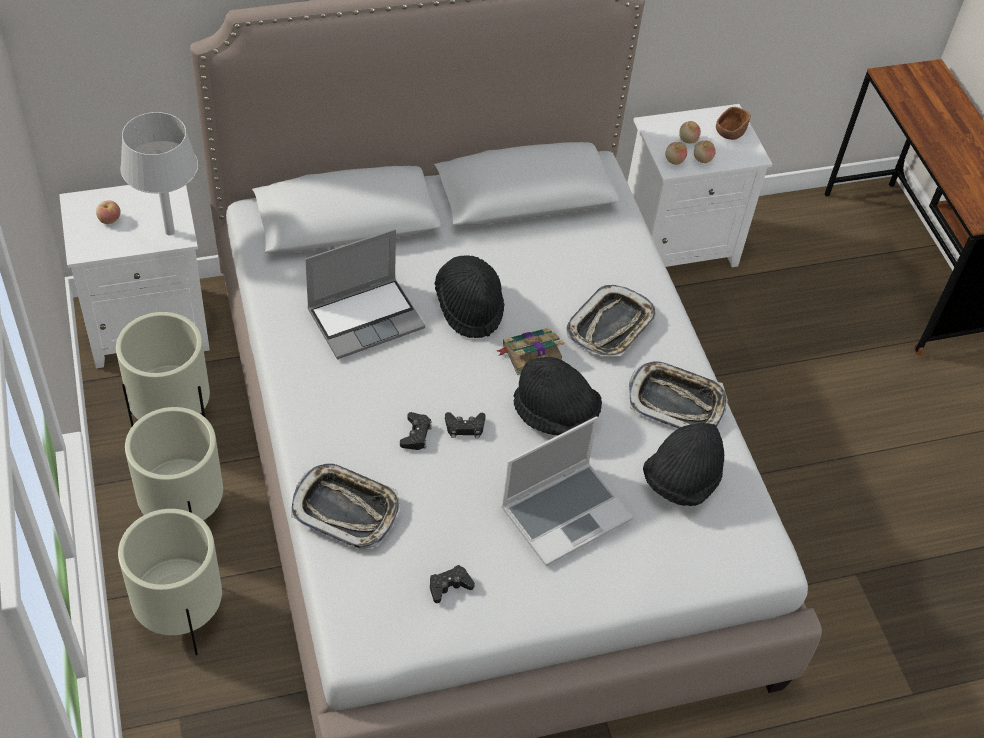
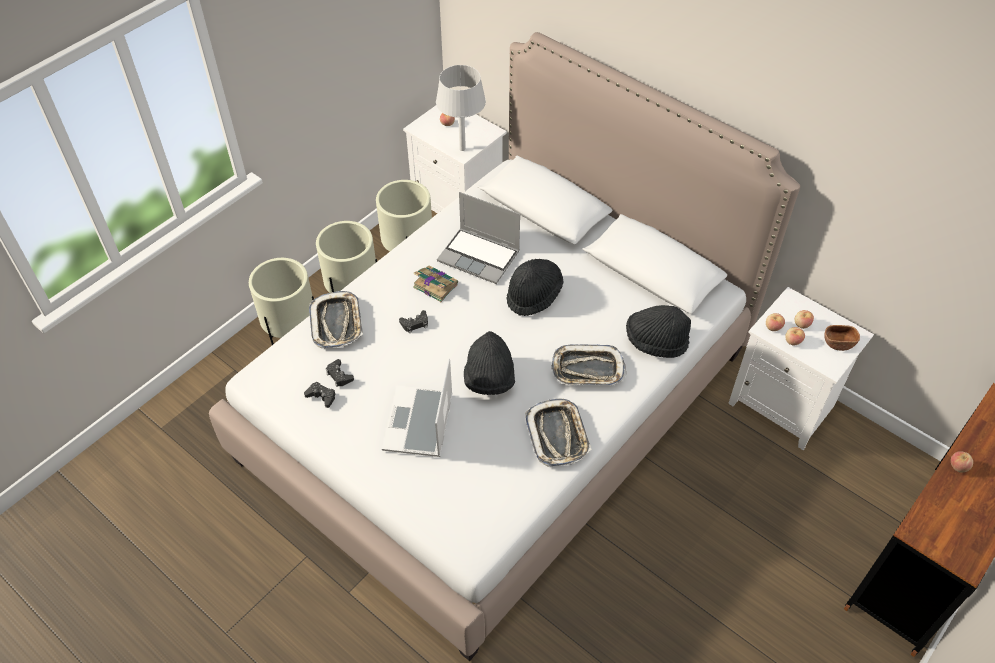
camera: 60 degrees right, 0 degrees up
(465, 427) = (440, 342): black game controller -> black game controller (339, 376)
(530, 354) = (525, 342): book -> book (434, 285)
(566, 512) = (419, 423): laptop -> laptop turned 75 degrees clockwise
(681, 481) = (495, 471): black hat -> black hat (655, 342)
(935, 149) = (958, 466): none -> apple

